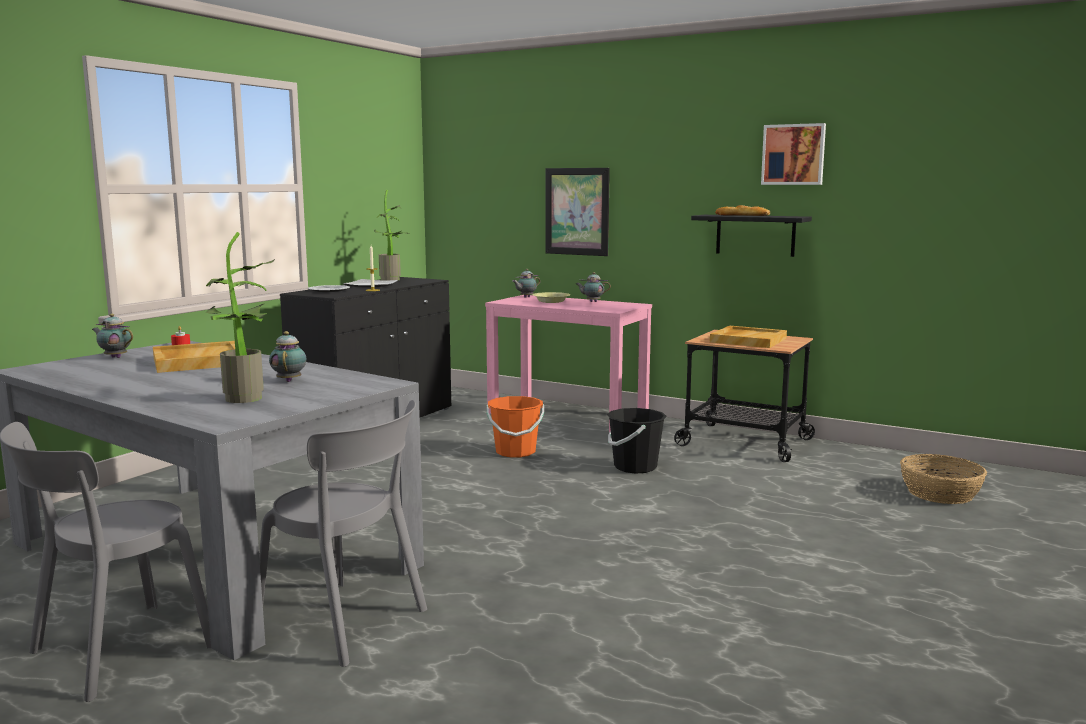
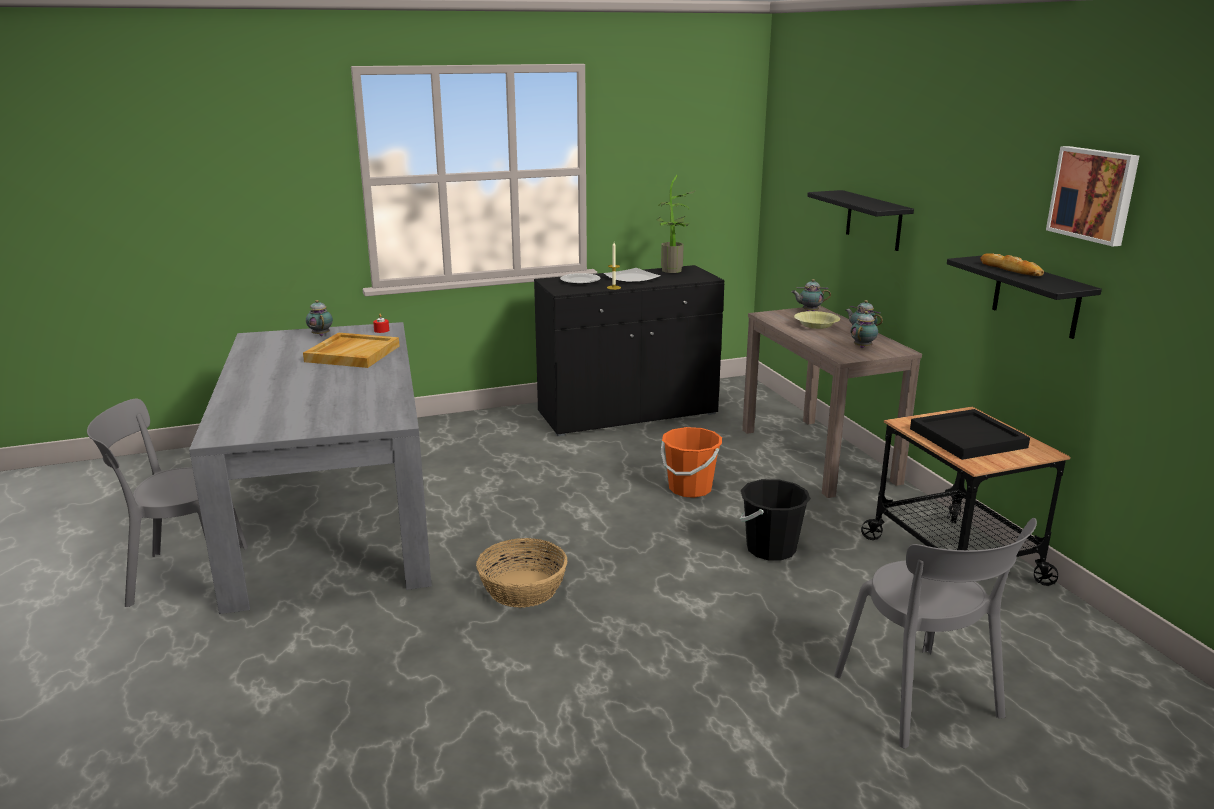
camera: 40 degrees right, 10 degrees up
(247, 399) = (280, 413): potted plant -> none
(289, 380) = (350, 397): teapot -> teapot (863, 347)
(348, 623) = (312, 616): grey chair -> grey chair (921, 700)
(568, 414) = (818, 455): pink console table -> brown console table
(577, 211) = (873, 220): picture -> black shelf
(748, 340) = (967, 437): beige tray -> black tray
(940, 493) = (1081, 736): basket -> basket (523, 589)

